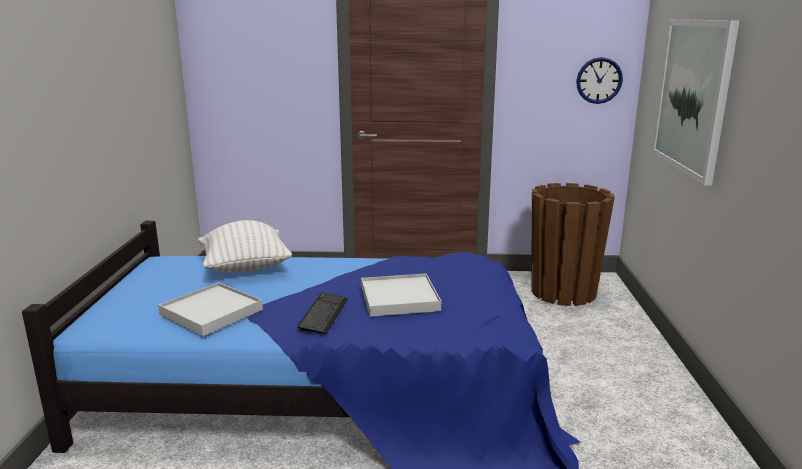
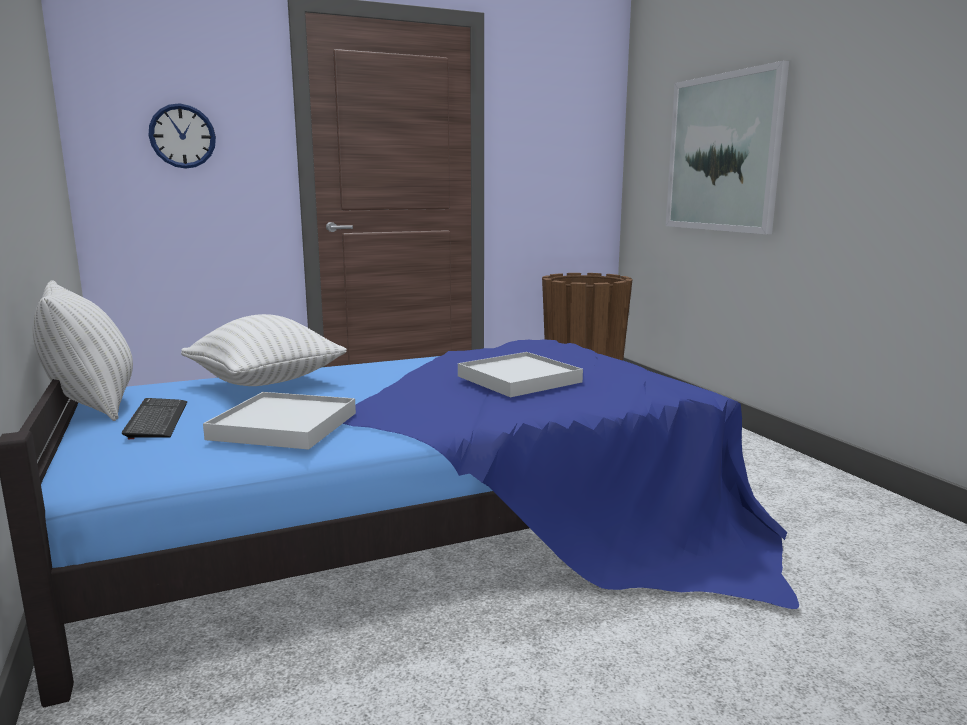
camera: 25 degrees left, 5 degrees down
(138, 270) = (93, 405): none -> white pillow
(323, 314) = (448, 405): keyboard -> keyboard (157, 420)
(599, 80) = (587, 160): wall clock -> wall clock (182, 136)

